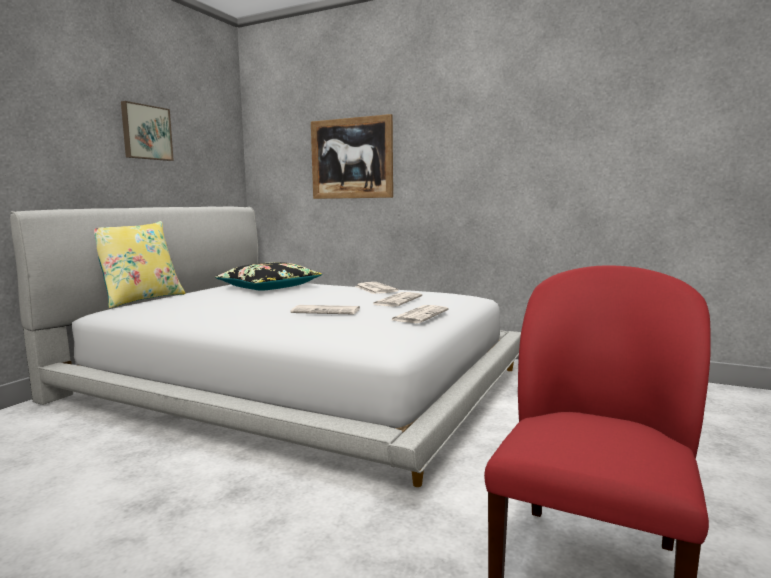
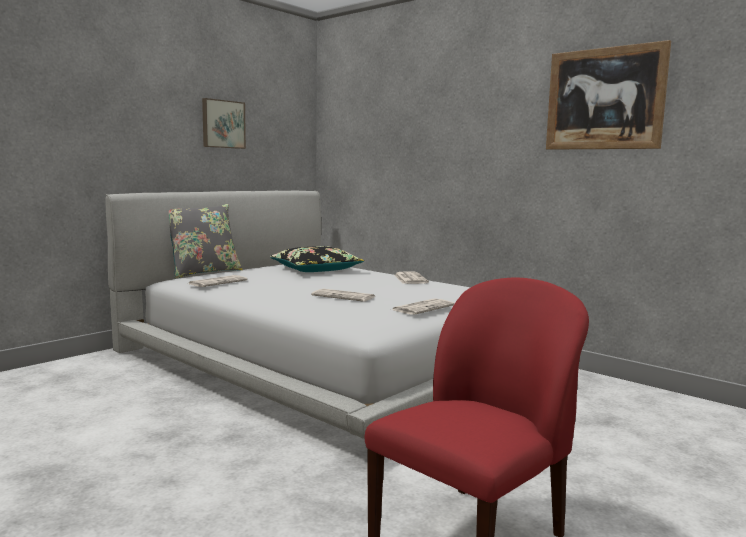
camera: 15 degrees right, 0 degrees up
(140, 300) = (203, 272): yellow pillow -> grey pillow
(351, 158) = (408, 149): picture -> picture (604, 99)
(397, 300) = (418, 292): newspaper -> newspaper (218, 282)

